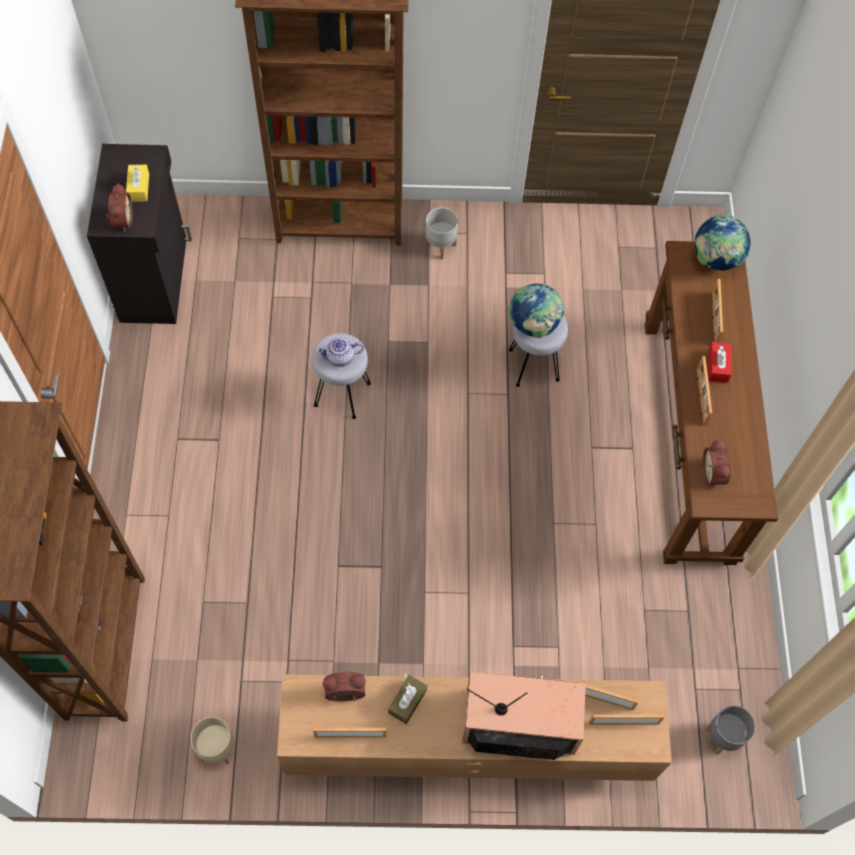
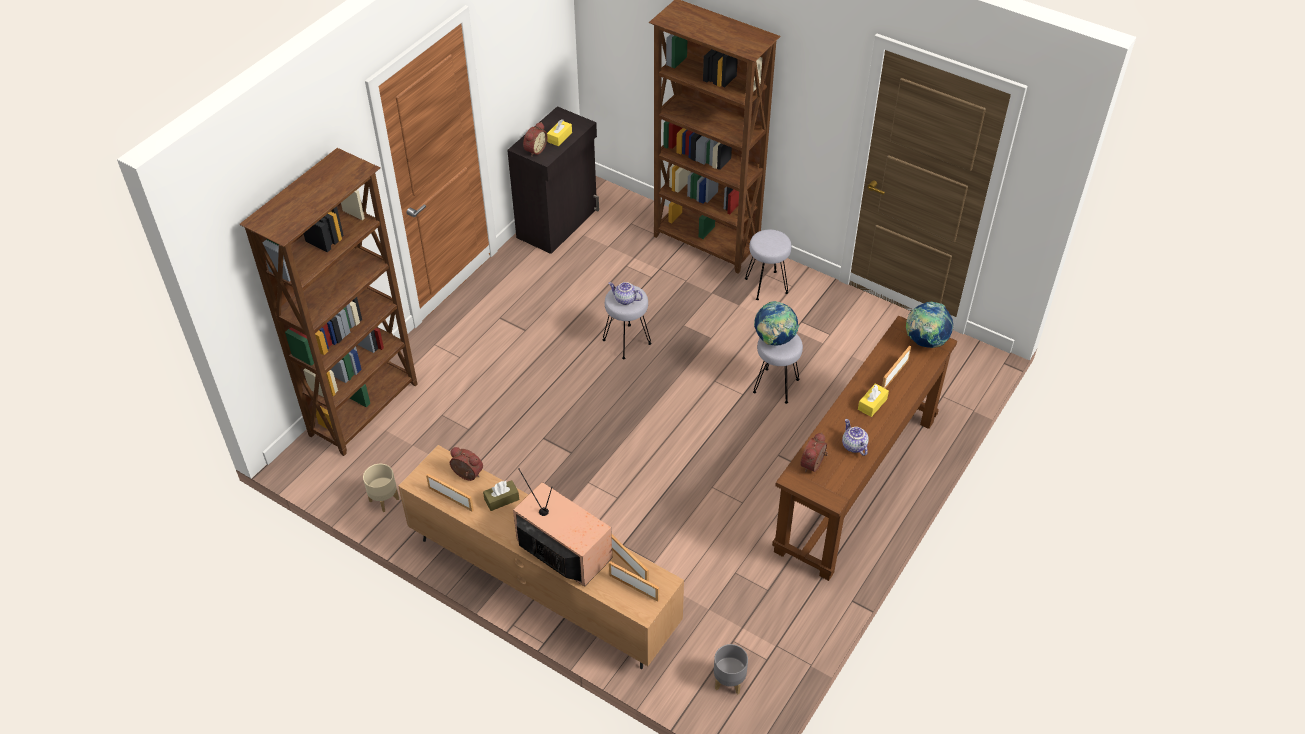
camera: 35 degrees right, 15 degrees down
(440, 245) = (767, 285): grey planter -> grey stool
(700, 396) = (843, 416): picture frame -> none
(718, 366) = (872, 404): red tissue box -> yellow tissue box
(735, 428) = (853, 446): none -> teapot

